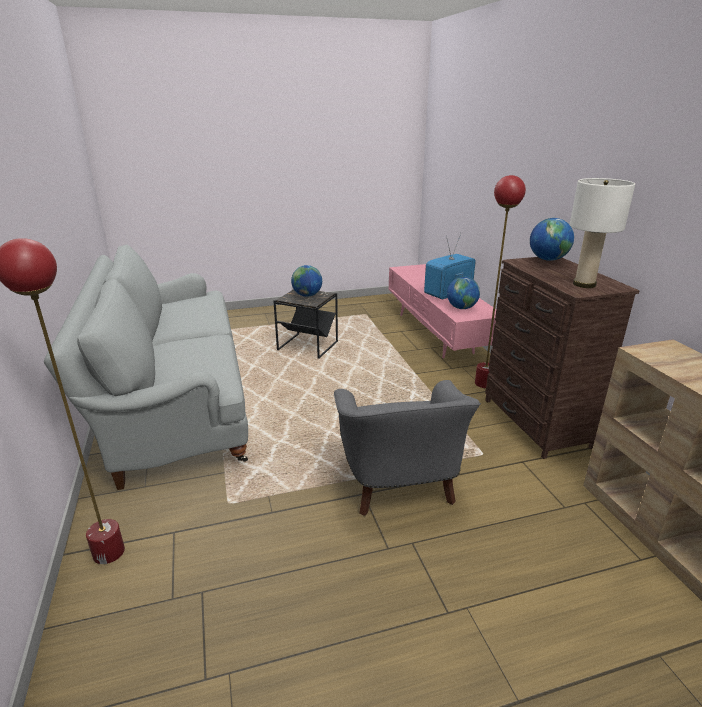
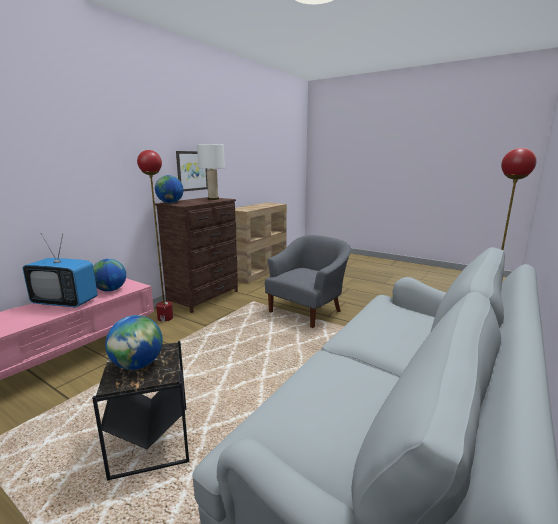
camera: 130 degrees left, 10 degrees down
(632, 229) = (192, 171): none -> picture

